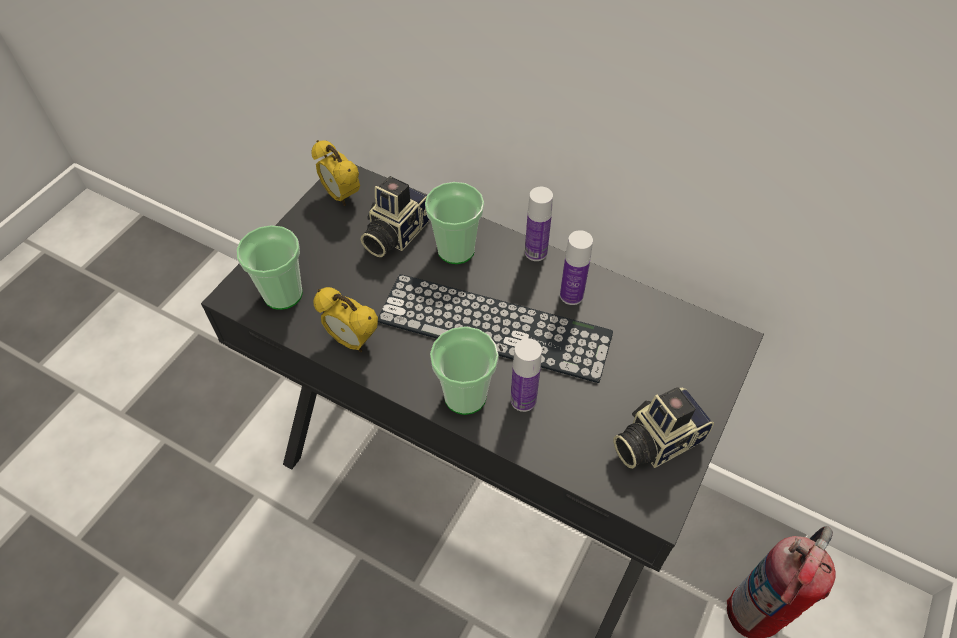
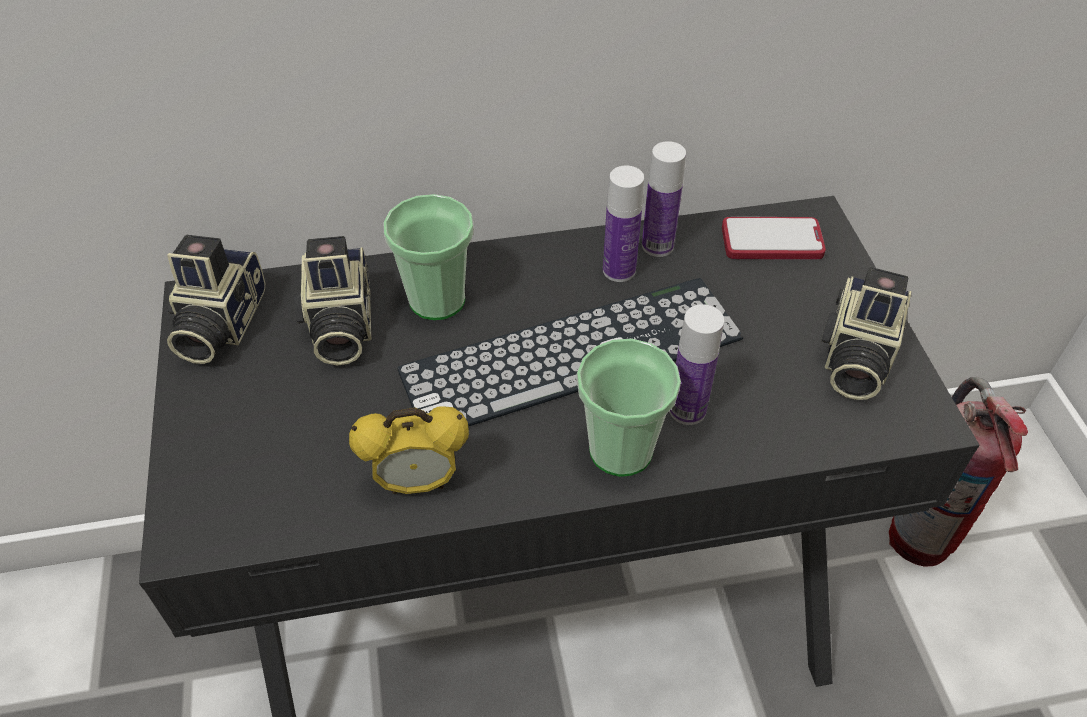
camera: 40 degrees left, 5 degrees down
(283, 294) = (258, 489): cup -> none
(341, 196) = (217, 324): alarm clock -> camera
(536, 252) = (533, 249): bottle -> bottle (657, 245)
(685, 337) = (772, 241): none -> phone

